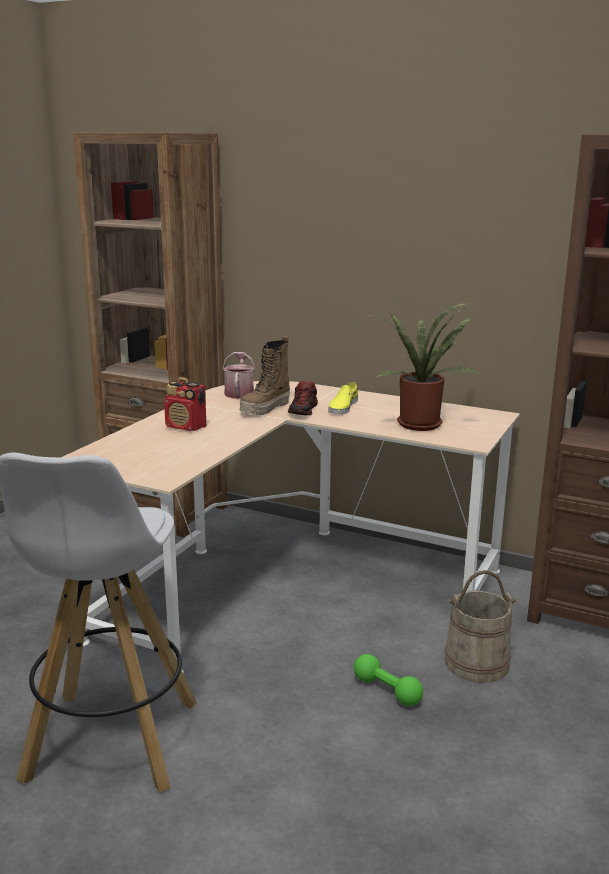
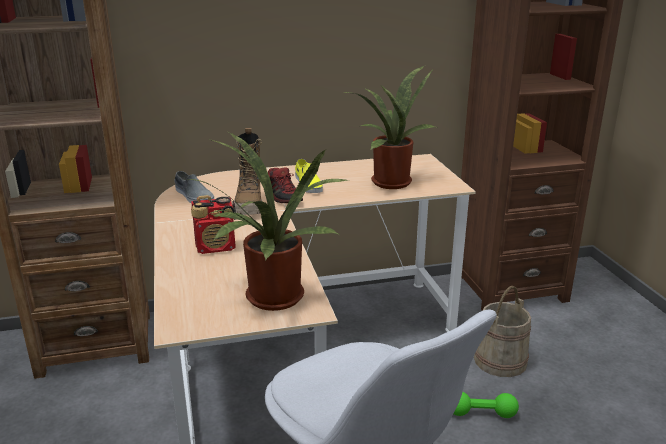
camera: 40 degrees left, 5 degrees up
(153, 466) = (271, 300): none -> potted plant
(239, 392) = (194, 196): watering can -> grey shoe

